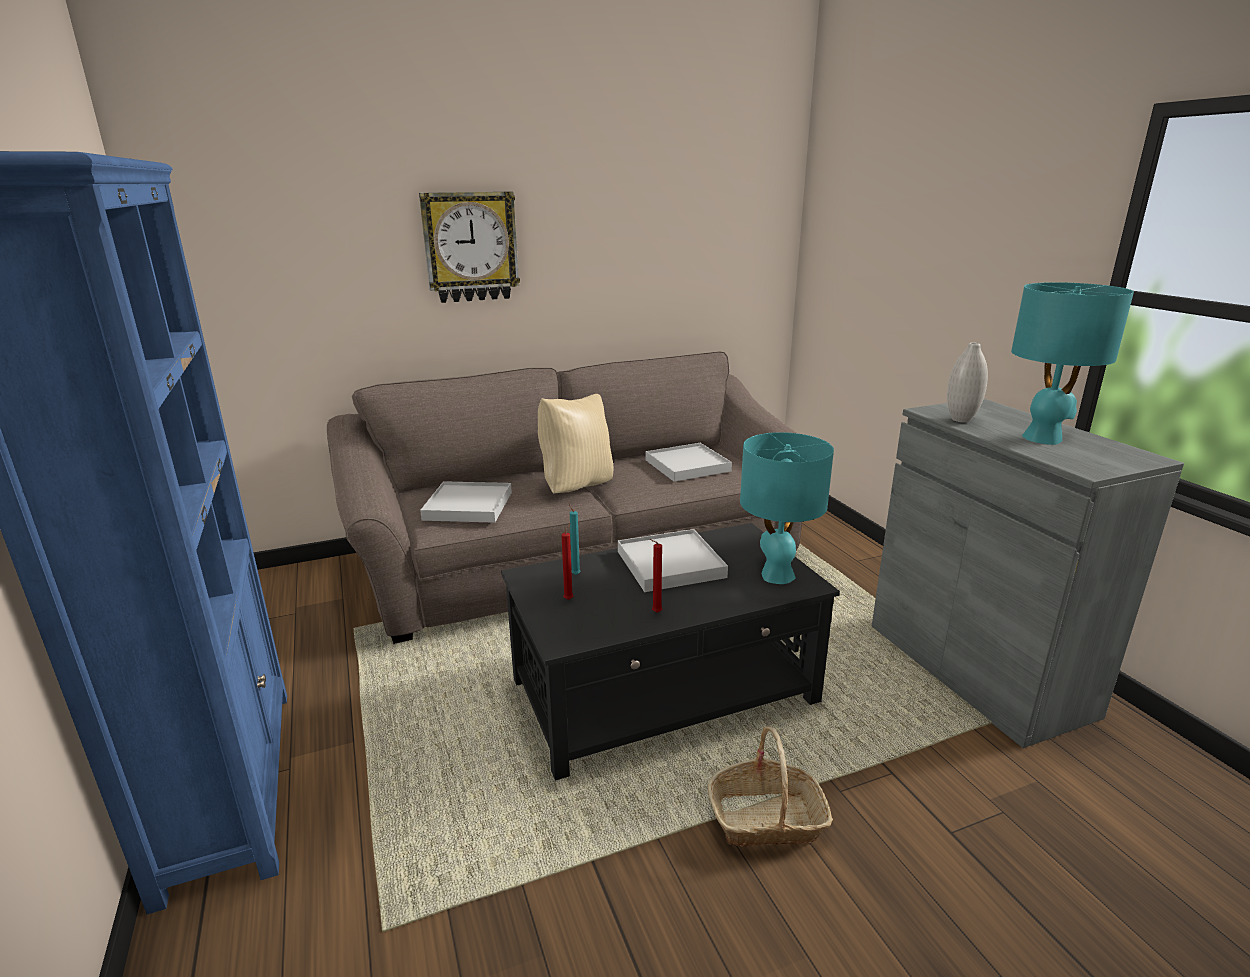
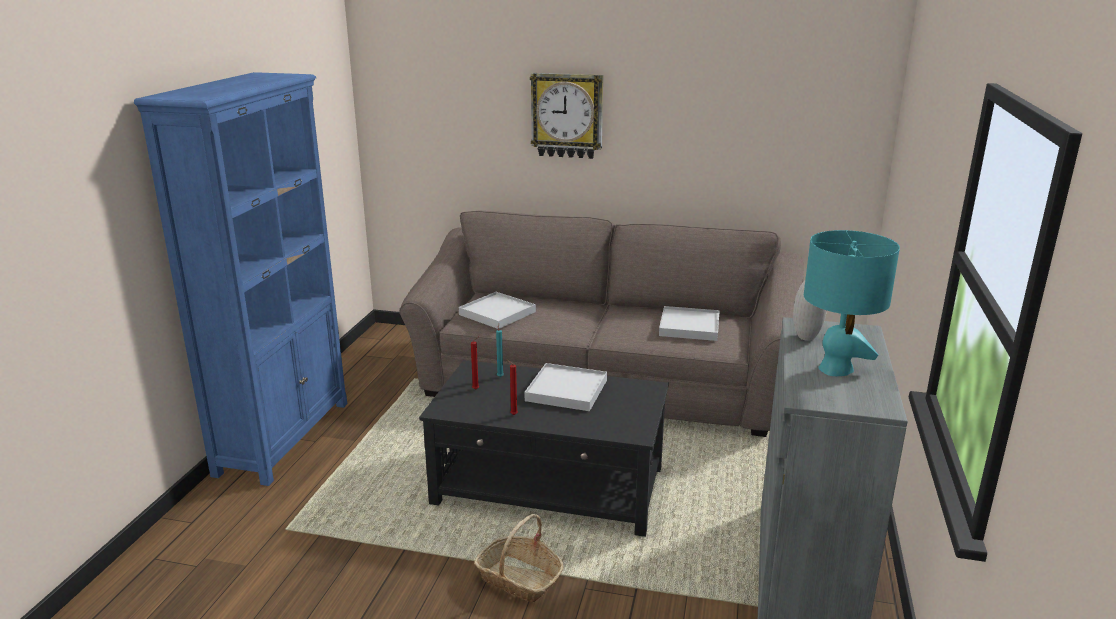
camera: 35 degrees right, 0 degrees up
(576, 487) = (587, 320): beige pillow -> none
(777, 575) = (625, 421): turquoise table lamp -> none

